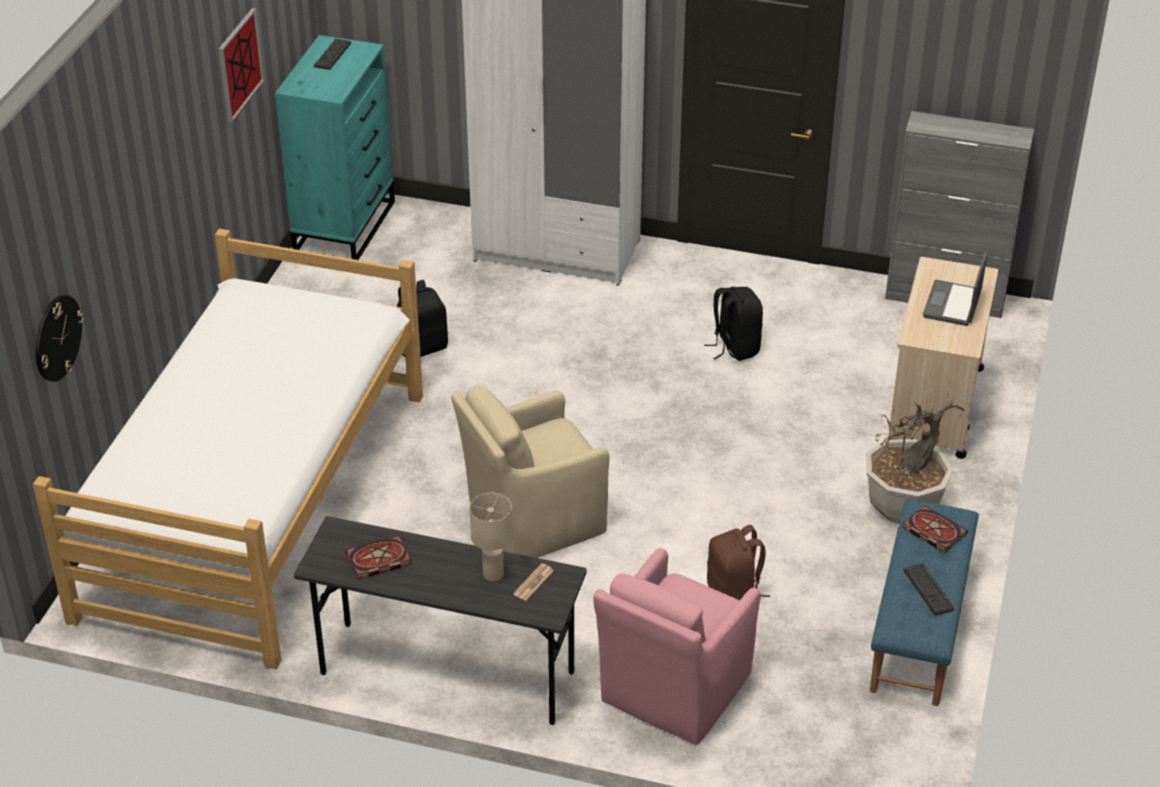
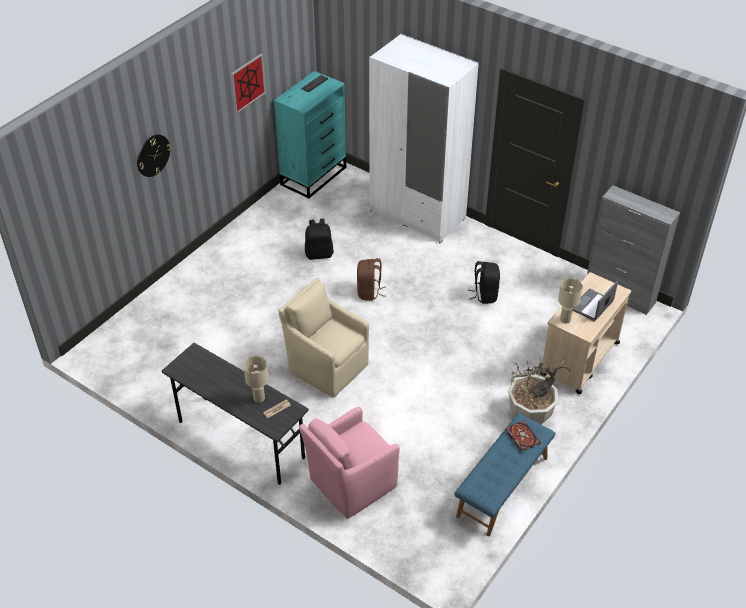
camera: 20 degrees right, 5 degrees up
(57, 338) = (87, 216): wall clock -> wall clock (153, 155)
(254, 503) = (193, 319): bed -> none
(377, 560) = (206, 374): book -> none
(532, 520) = (326, 366): beige armchair -> beige armchair turned 45 degrees clockwise
(734, 596) = (410, 440): brown backpack -> brown backpack (369, 292)
(923, 334) = (565, 320): none -> beige table lamp
(928, 589) = (500, 471): keyboard -> none

